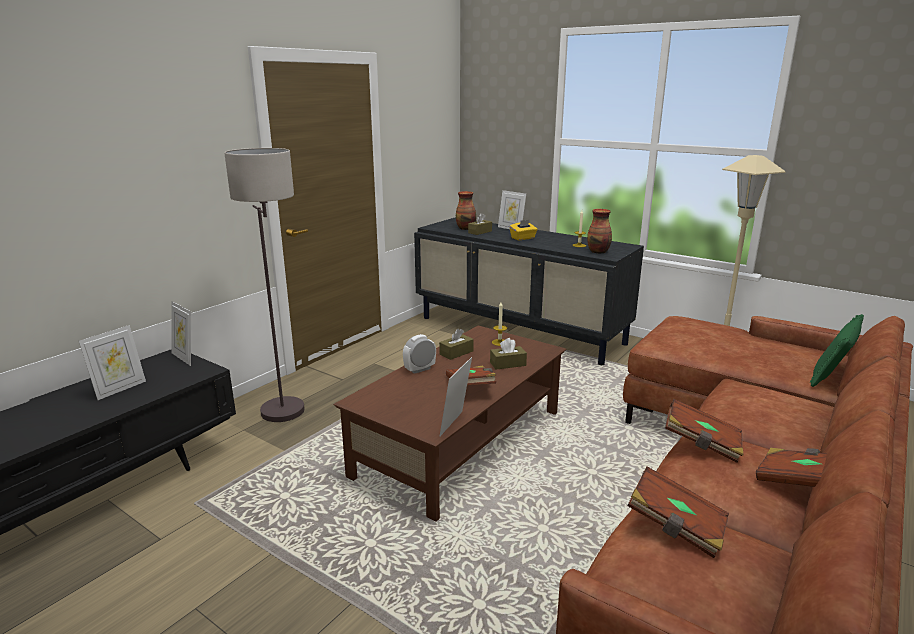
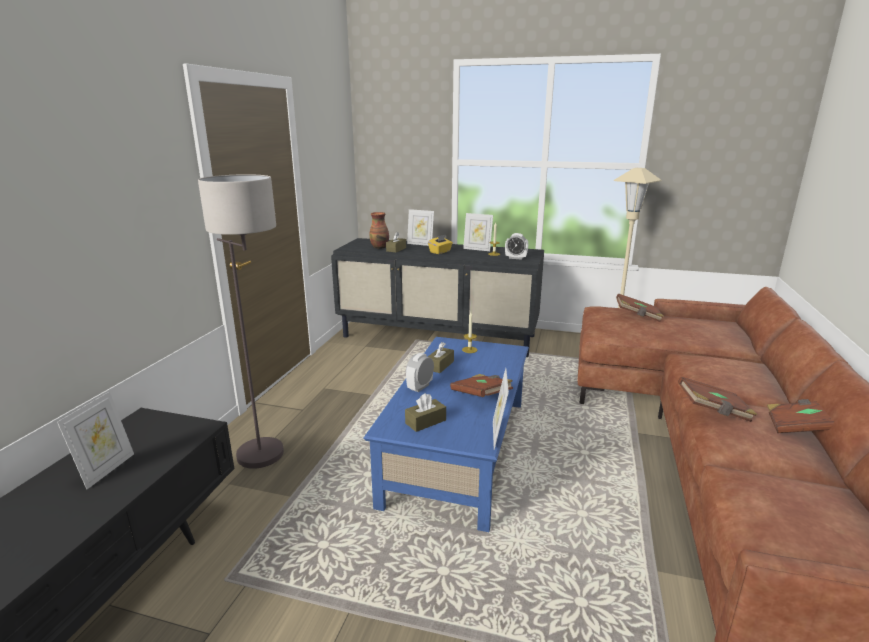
camera: 20 degrees left, 0 degrees up
(185, 358) = (162, 418): picture frame -> picture frame (477, 249)
(461, 444) = (459, 451): brown coffee table -> blue coffee table
(508, 364) = (493, 368): brown tissue box -> brown tissue box (425, 422)
(598, 252) = (515, 258): vase -> alarm clock
(676, 527) = (764, 488): brown book -> brown book (637, 316)
(831, 374) = (739, 338): green pillow -> none

